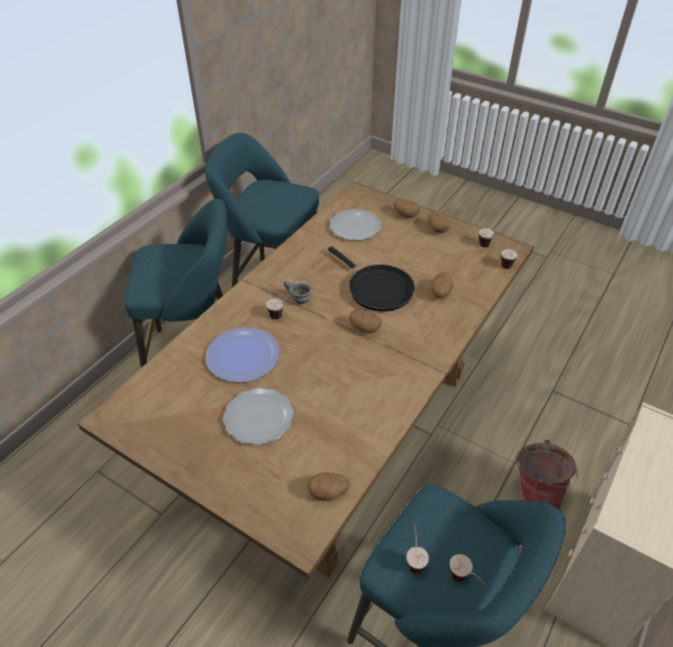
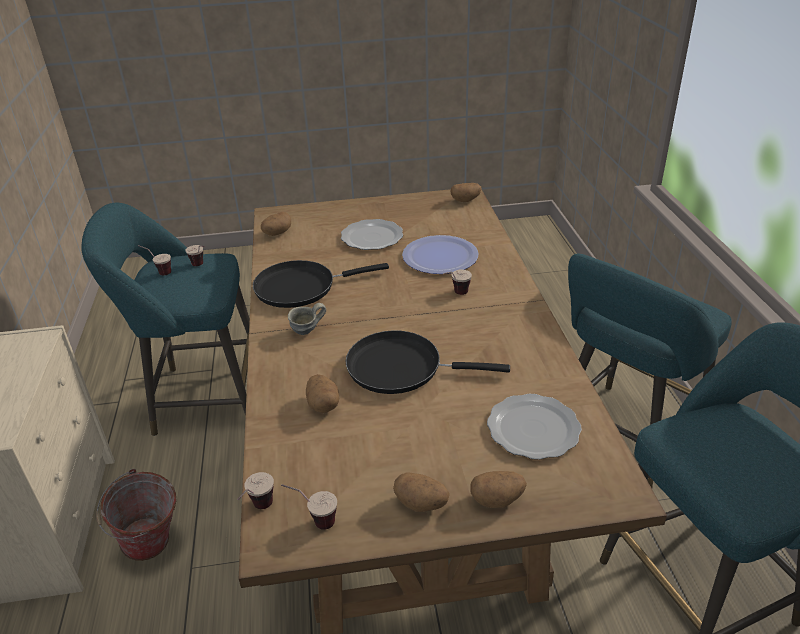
camera: 140 degrees right, 10 degrees down
(299, 299) = (462, 314): grey mug -> grey mug (307, 332)
(364, 328) = (367, 325): potato -> potato (465, 200)
(373, 395) = (301, 287): none -> black frying pan

